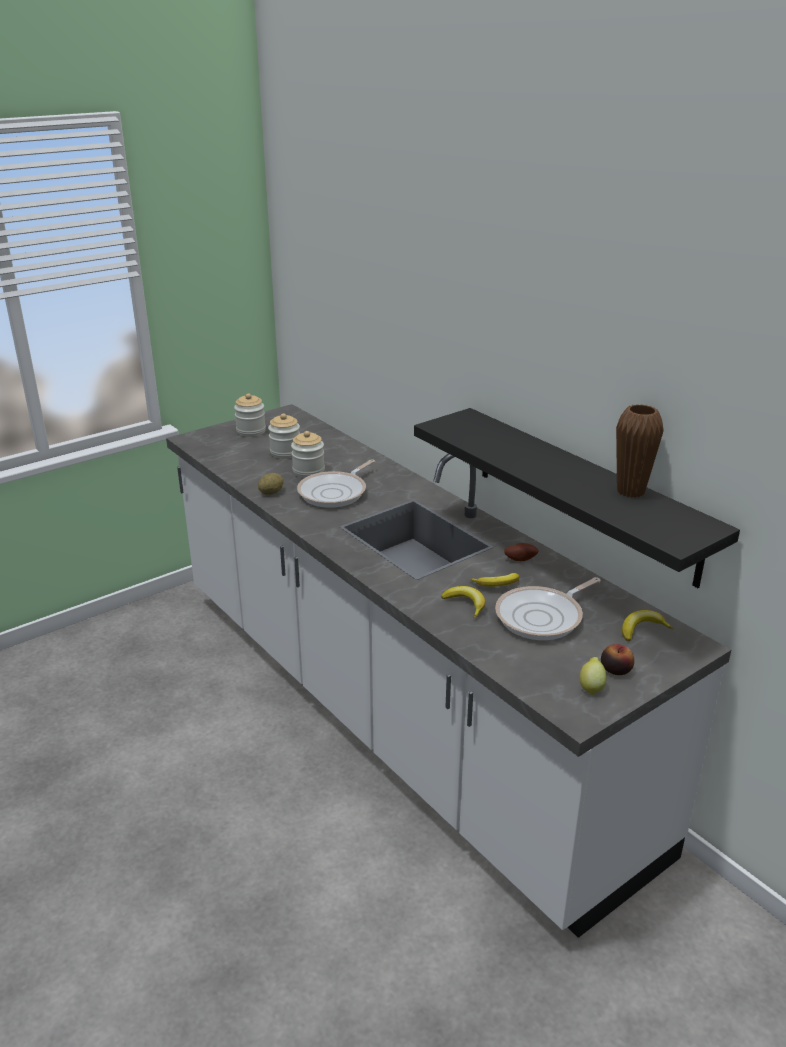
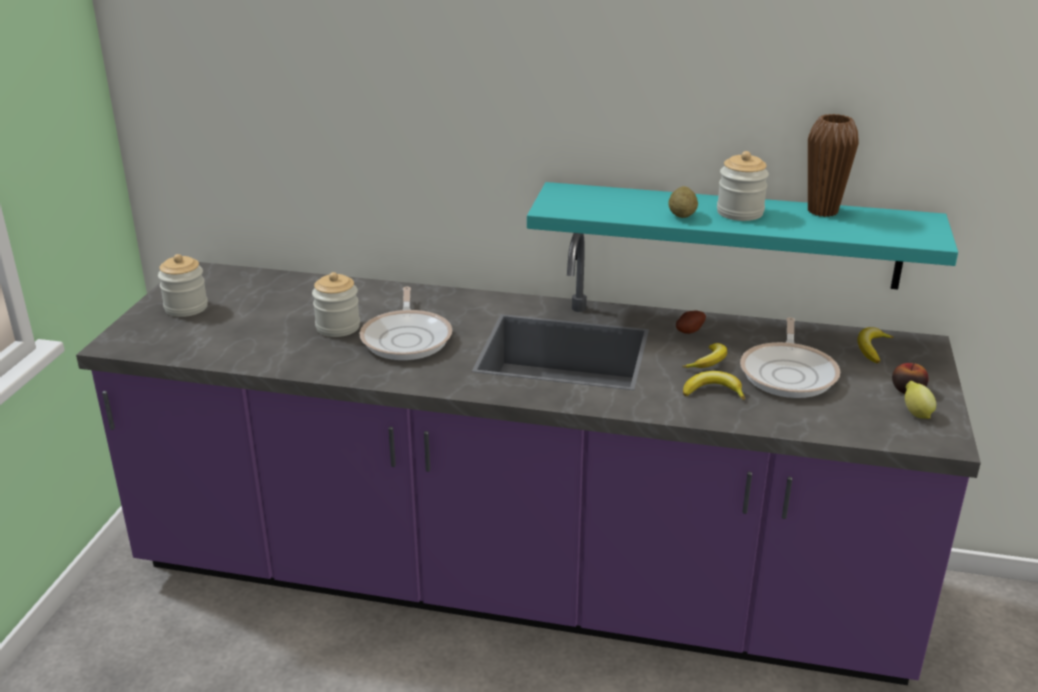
camera: 40 degrees left, 0 degrees up
(271, 492) = (334, 366): potato -> potato (682, 215)
(285, 452) = (274, 317): jar -> jar (740, 212)
(393, 709) = (519, 581): white counter -> purple counter
(583, 493) = (735, 235): black shelf -> turquoise shelf

